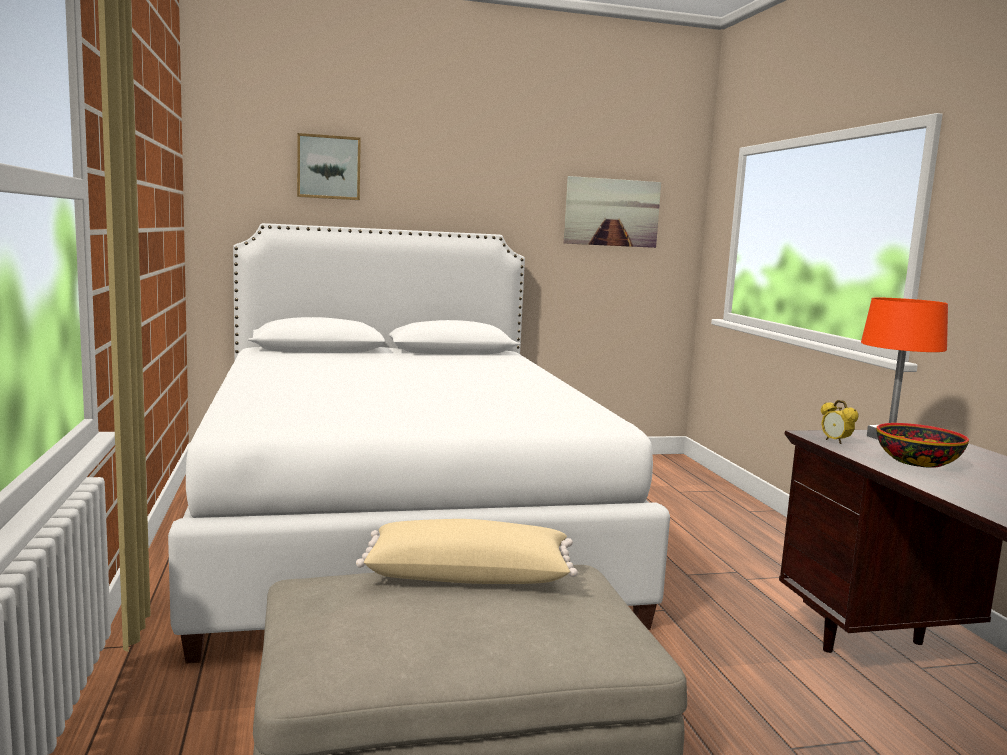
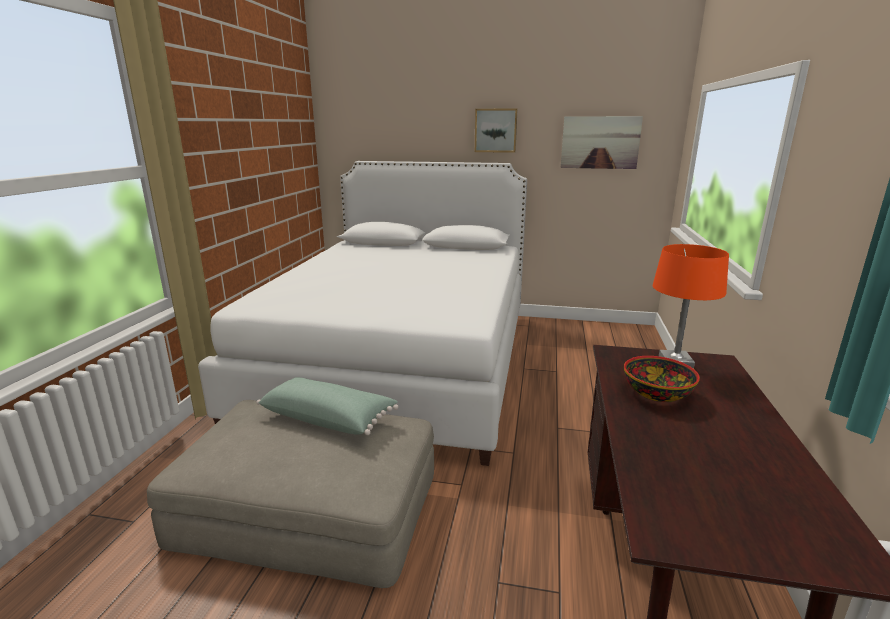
camera: 25 degrees right, 10 degrees up
(328, 167) = (397, 121): picture -> picture (495, 130)
(468, 575) = (329, 418): beige pillow -> green pillow
(835, 441) = (617, 361): alarm clock -> none

